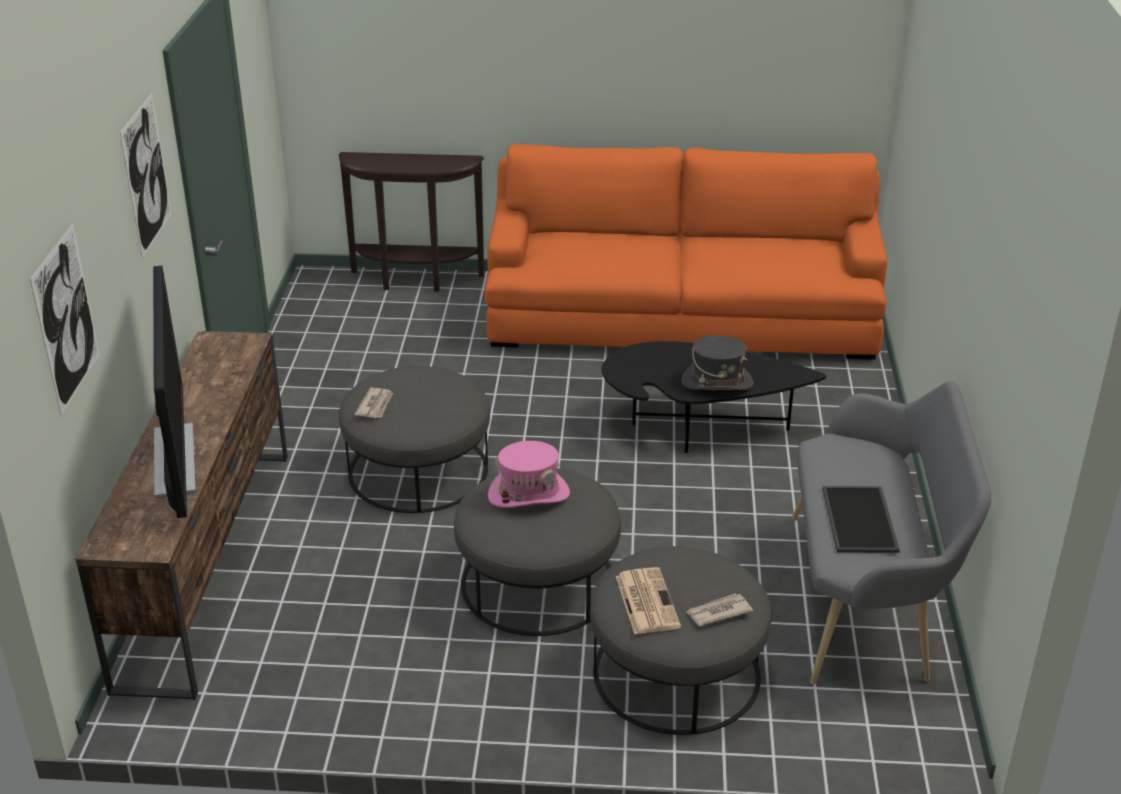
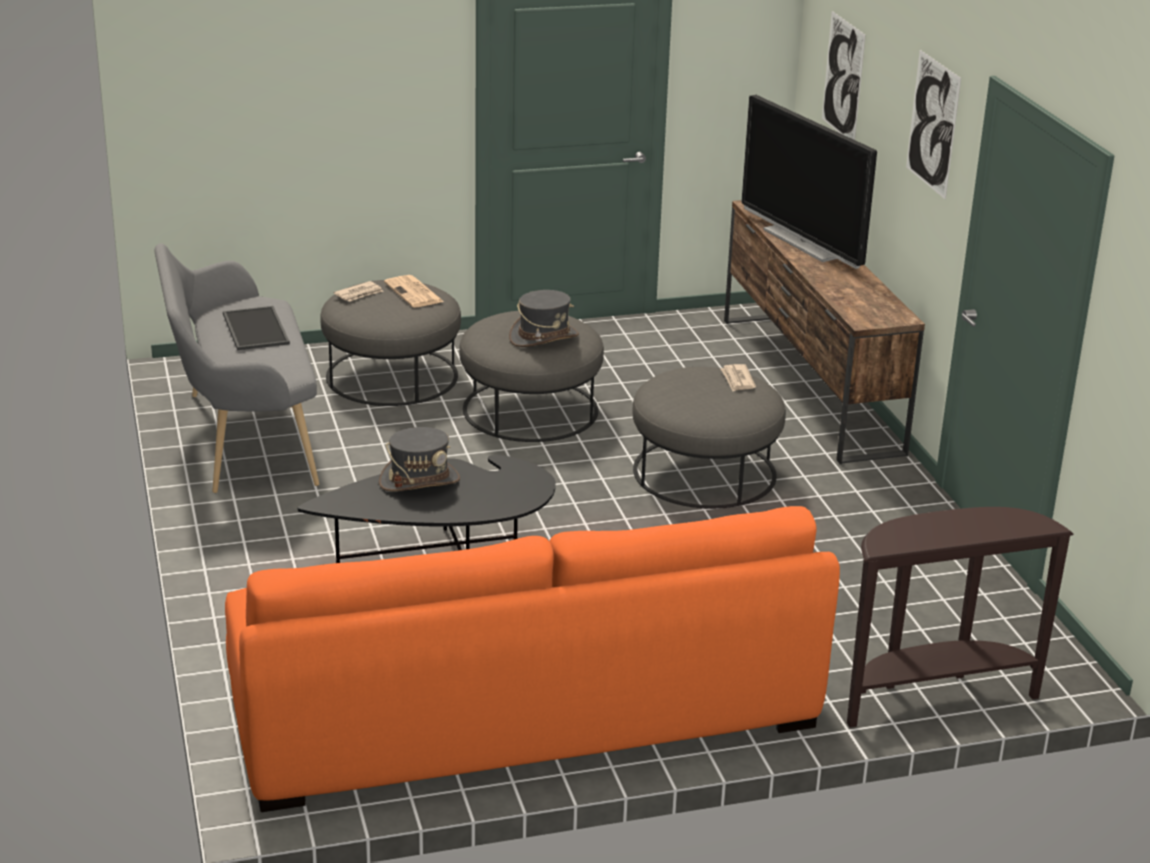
camera: 160 degrees right, 5 degrees down
(529, 494) = (544, 337): pink hat -> grey hat

